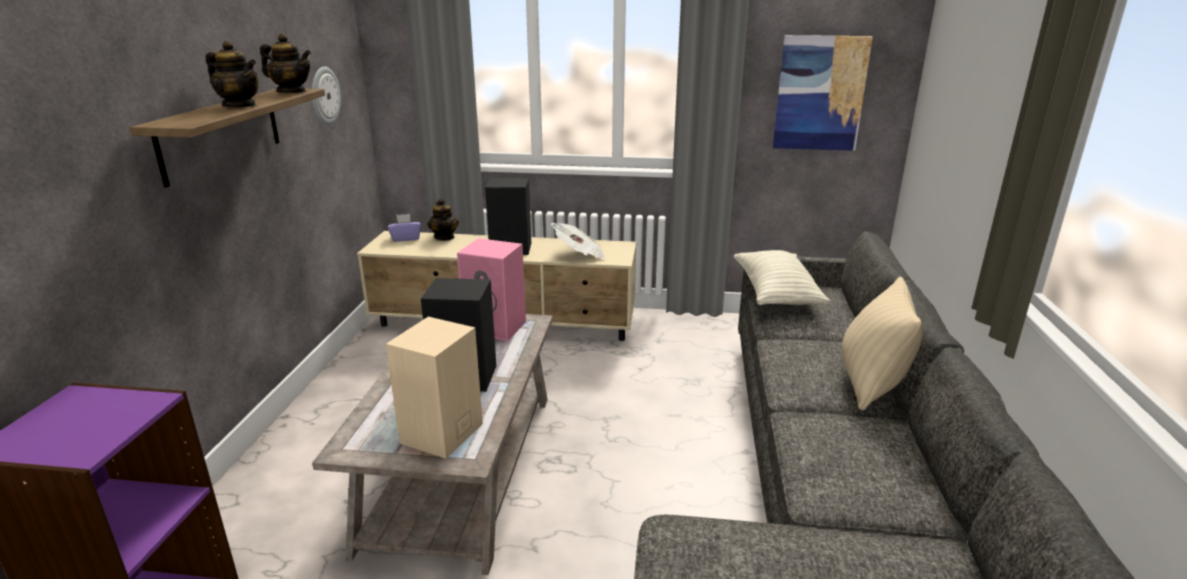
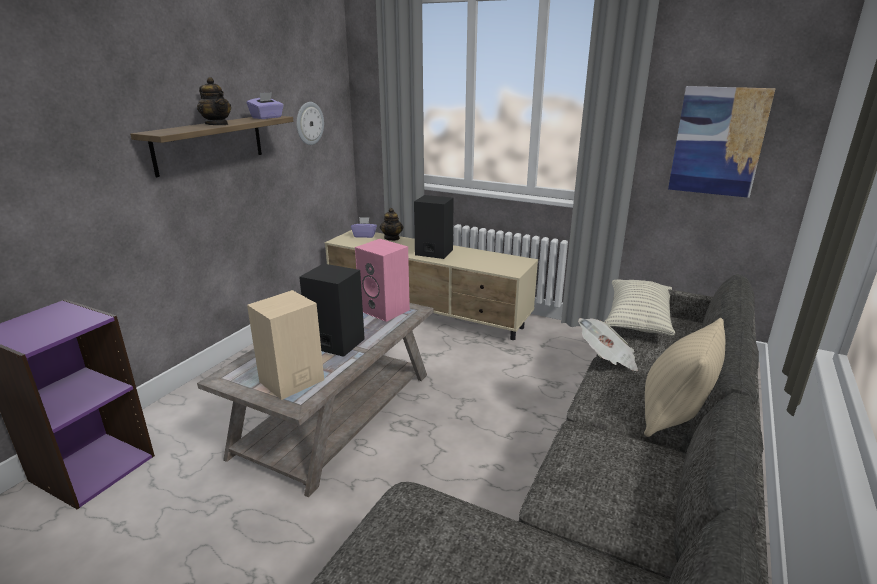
camera: 20 degrees right, 0 degrees up
(291, 92) = (267, 117): teapot -> purple tissue box
(579, 254) = (484, 264): newspaper -> newspaper (607, 358)

